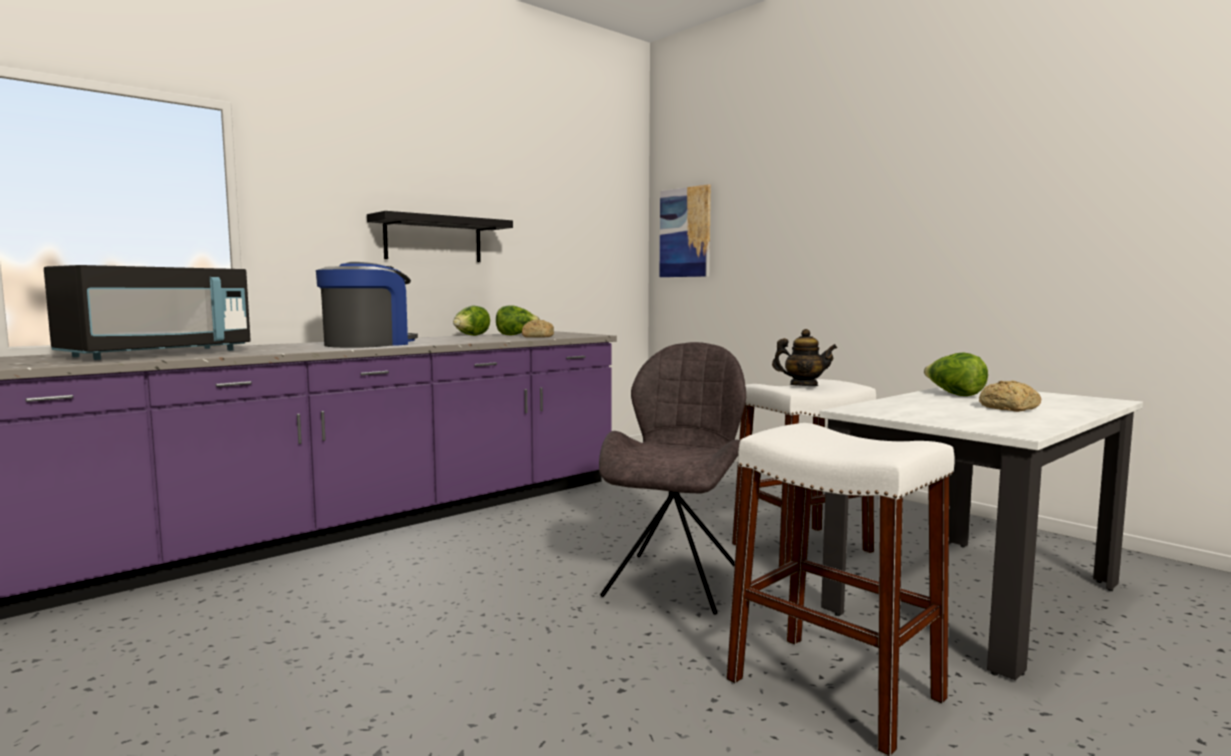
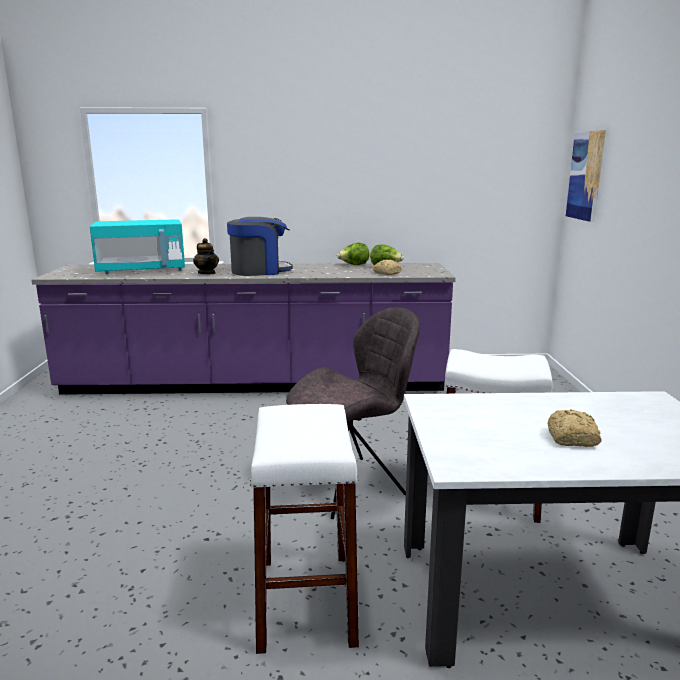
camera: 40 degrees right, 10 degrees up
(157, 354) = (142, 270): black microwave -> turquoise microwave
(433, 239) = (344, 189): black shelf -> none
(803, 385) = (495, 361): teapot -> teapot (207, 273)
(954, 395) = (591, 406): lettuce -> none

